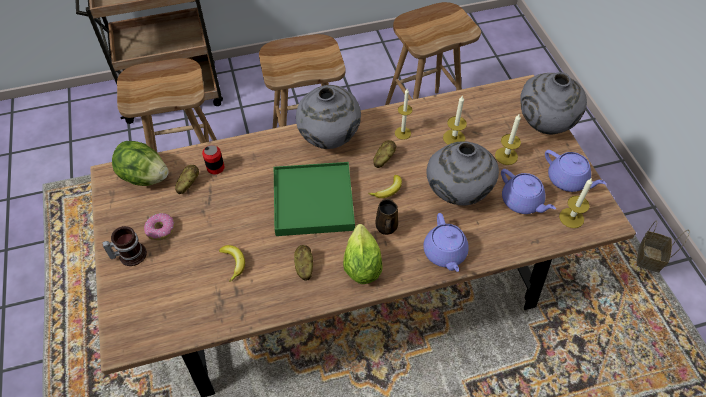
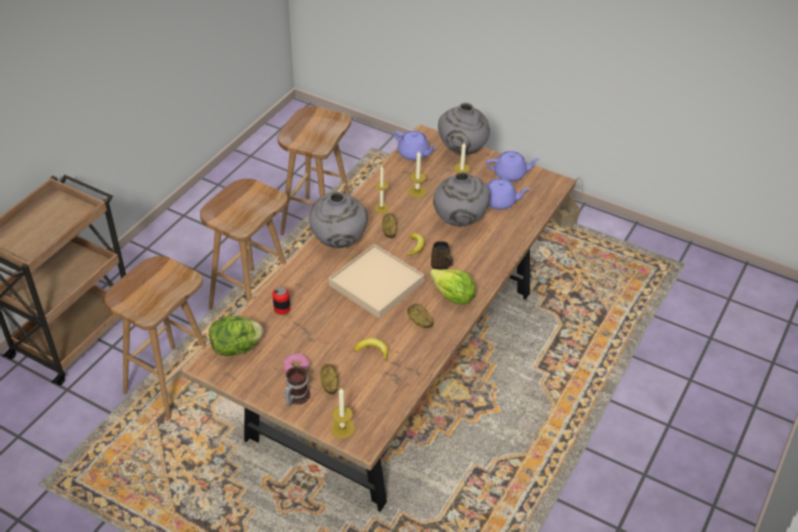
camera: 45 degrees left, 10 degrees down
(188, 184) = (276, 331): potato -> potato (329, 384)
(313, 201) = (377, 283): green tray -> beige tray
(445, 253) = (491, 258): purple teapot -> purple teapot (414, 154)
(571, 218) = (535, 193): candle -> candle (342, 428)

